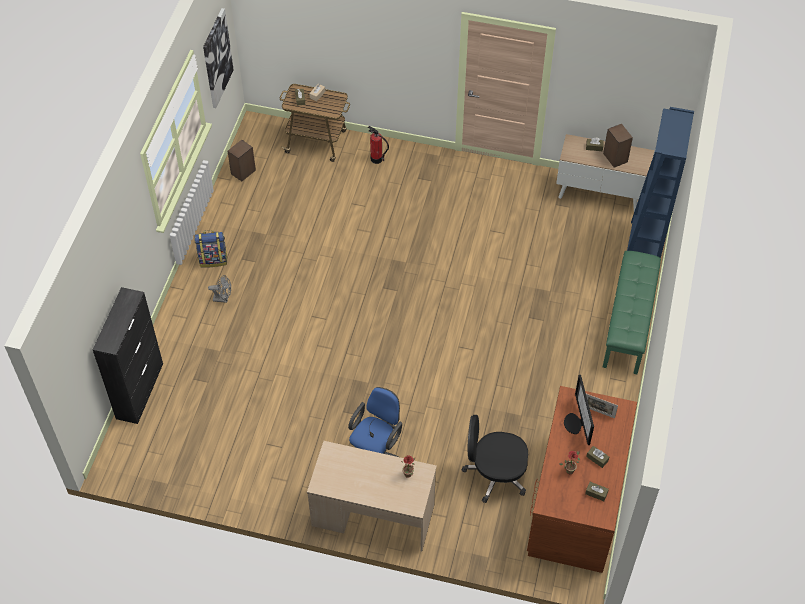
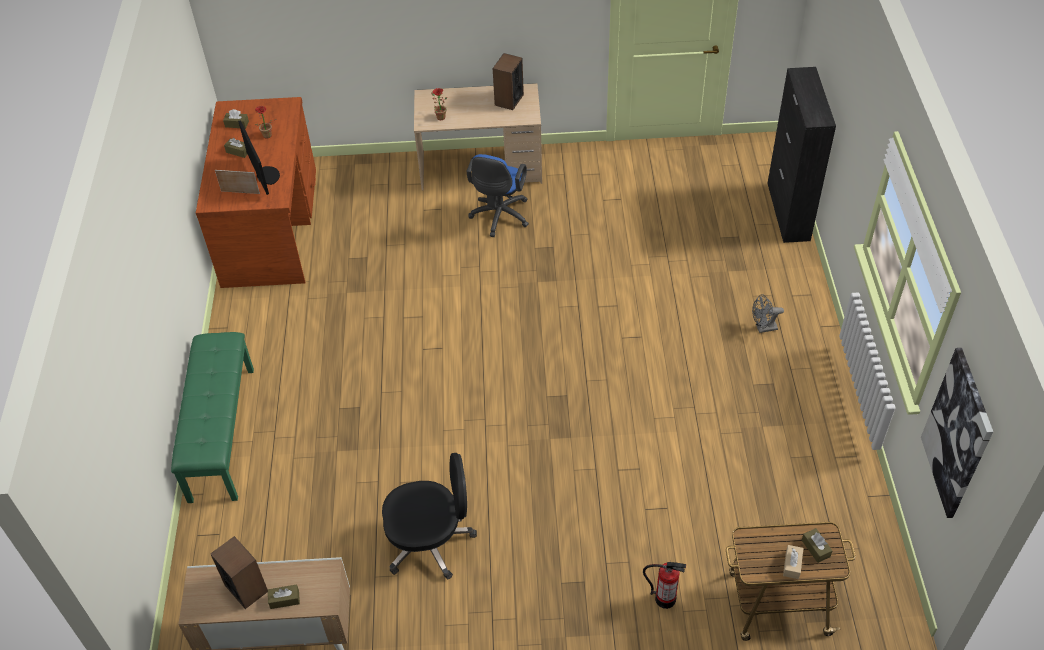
camera: 165 degrees right, 5 degrees down
(213, 259) = (809, 373): backpack -> none
(243, 172) = (857, 514): speaker -> speaker (509, 100)
(495, 474) = (364, 230): black office chair -> black office chair (430, 541)
(643, 247) = (203, 557): blue bookcase -> none

